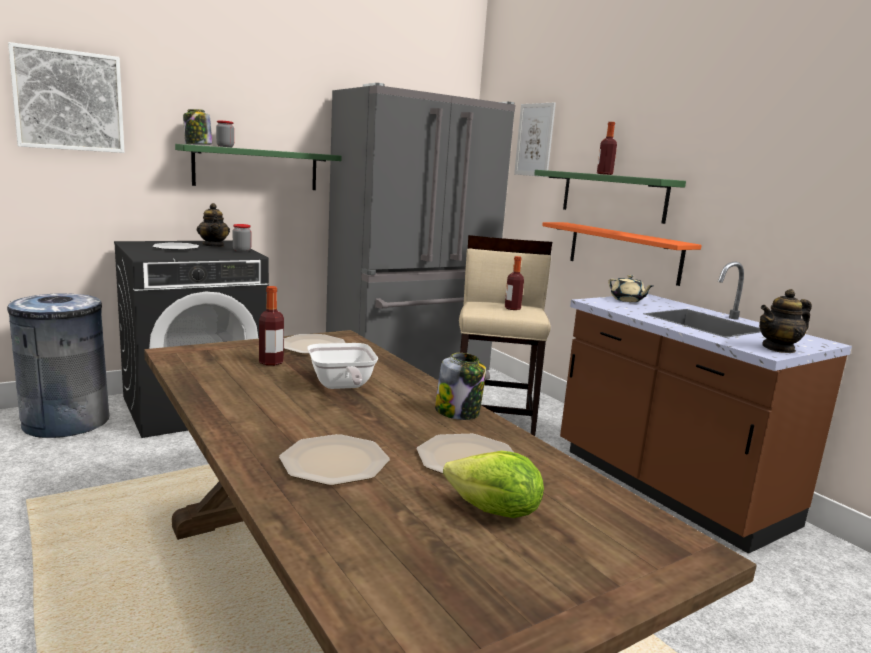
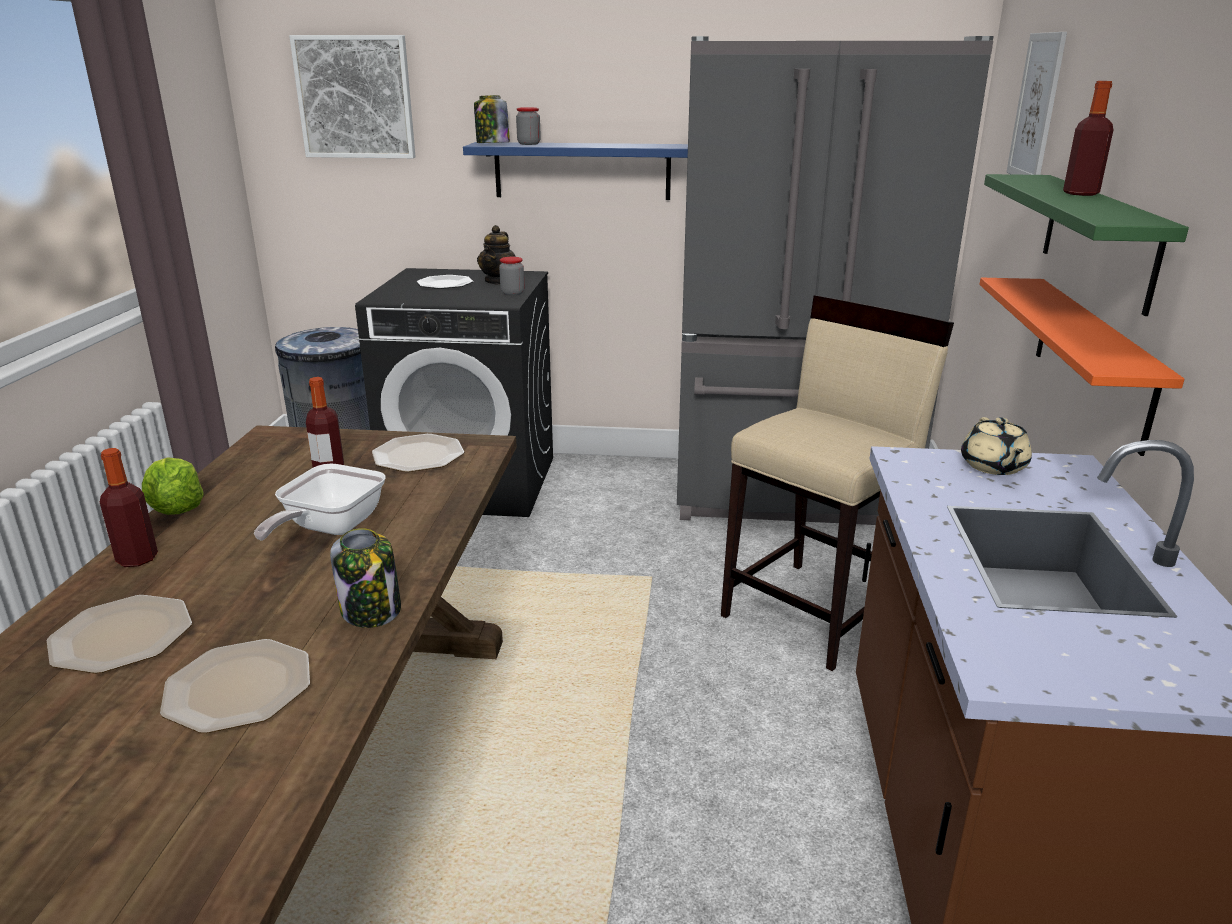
camera: 40 degrees right, 10 degrees up
(256, 168) = (582, 171): green shelf -> blue shelf
(494, 512) = (112, 776): lettuce -> lettuce (176, 509)
(512, 308) = (833, 436): bottle -> bottle (137, 559)
(778, 348) = (1063, 671): teapot -> none

